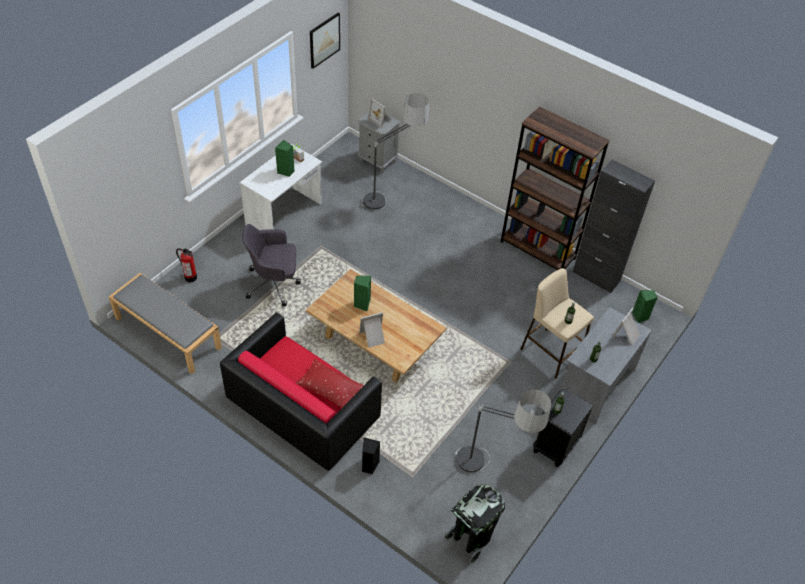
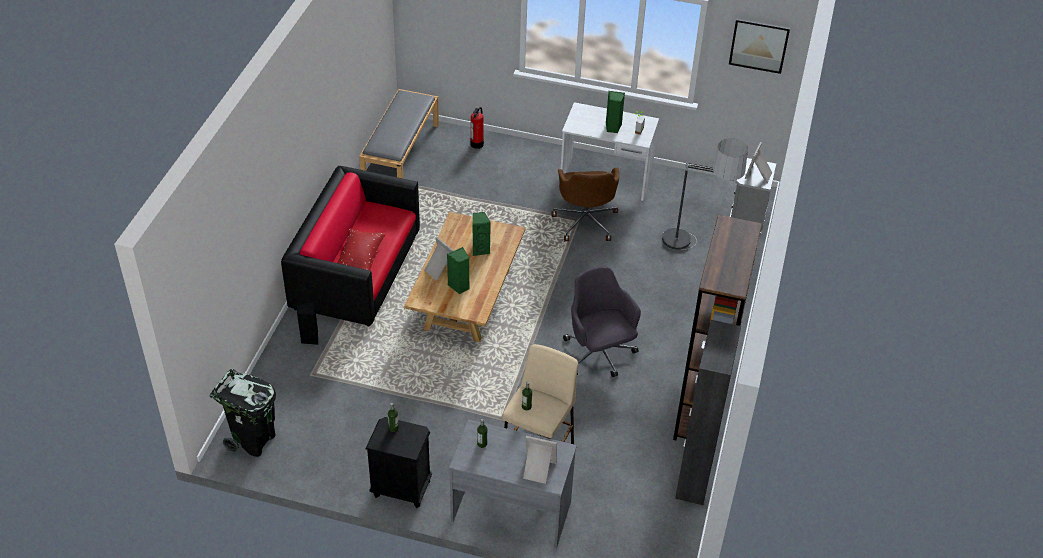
camera: 70 degrees right, 5 degrees down
(274, 284) = (504, 202): grey office chair -> grey office chair (599, 354)
(325, 243) = (585, 221): none -> brown office chair
(490, 471) = (343, 437): floor lamp -> none
(640, 317) = (653, 539): green speaker -> green speaker (459, 286)

